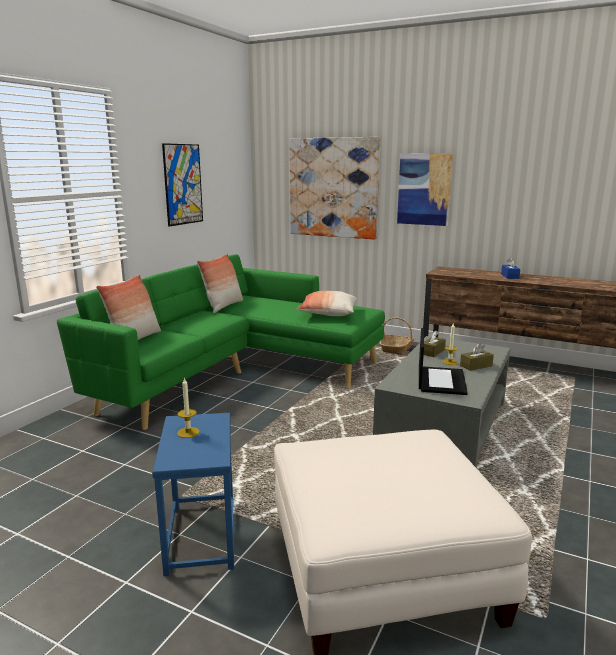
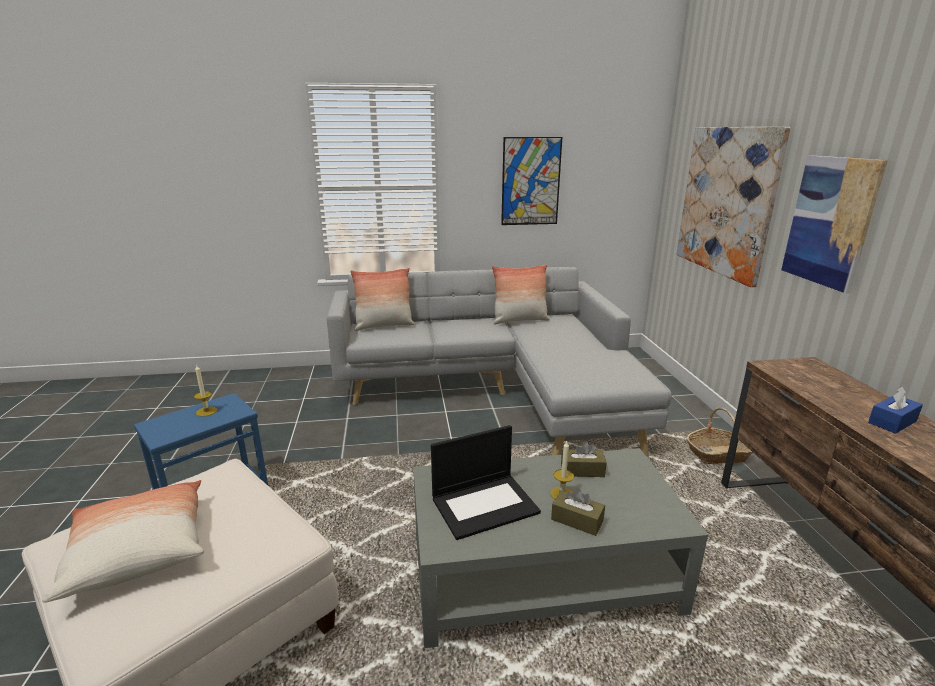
camera: 55 degrees right, 5 degrees up
(240, 373) = (502, 395): green sofa -> grey sofa
(328, 314) = (581, 366): pillow -> pillow (139, 551)

